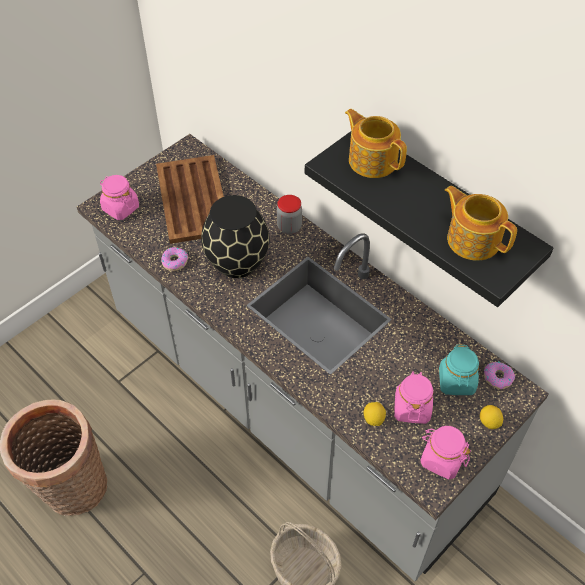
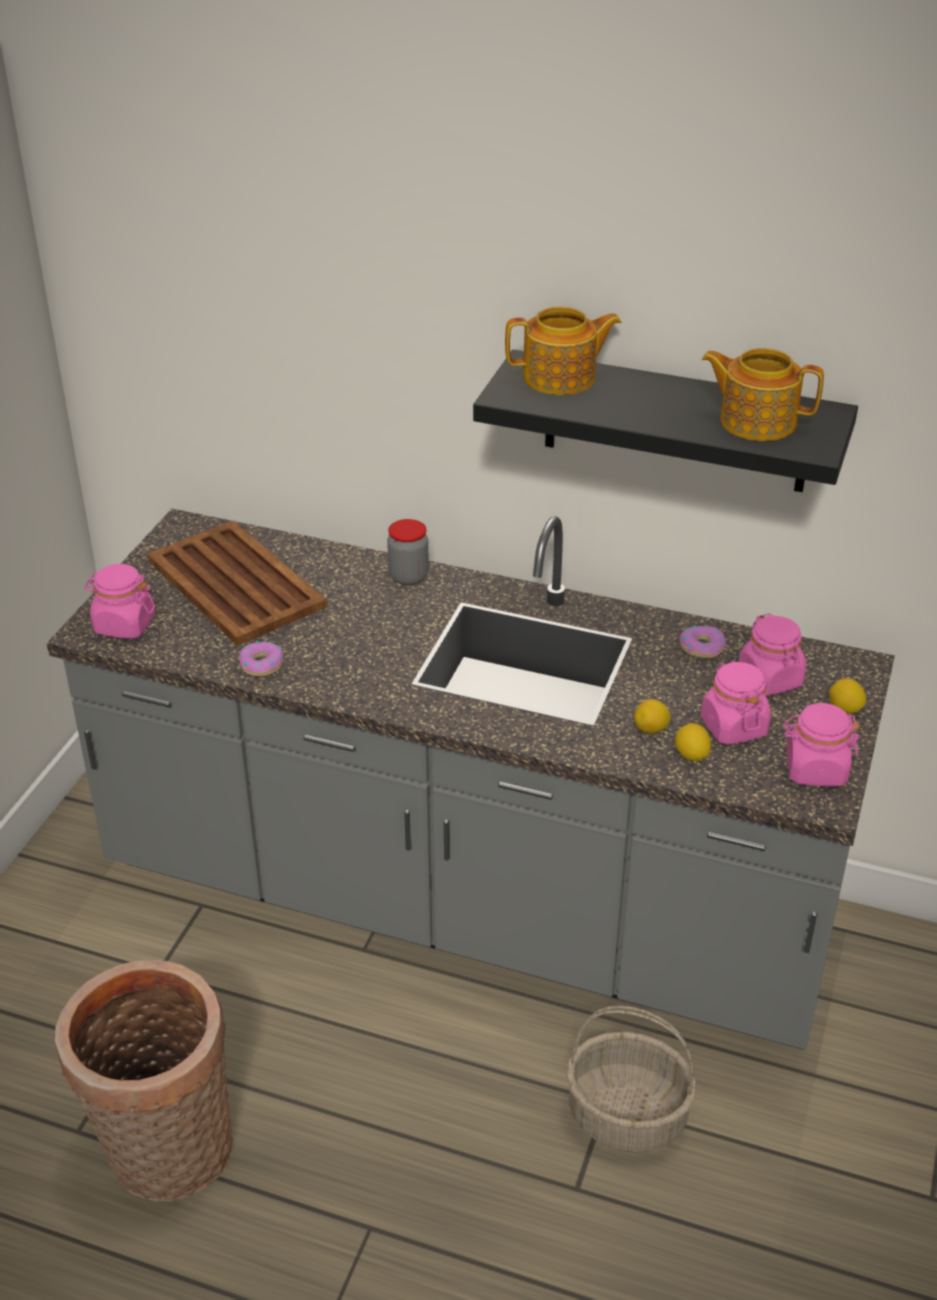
camera: 25 degrees left, 15 degrees down
(236, 262) = (359, 639): black vase -> none
(361, 390) = (651, 729): none -> lemon
(372, 160) = (561, 378): teapot -> teapot turned 150 degrees clockwise
(456, 381) = (770, 679): turquoise jar -> pink jar
(498, 377) = (819, 658): donut -> donut (702, 647)

